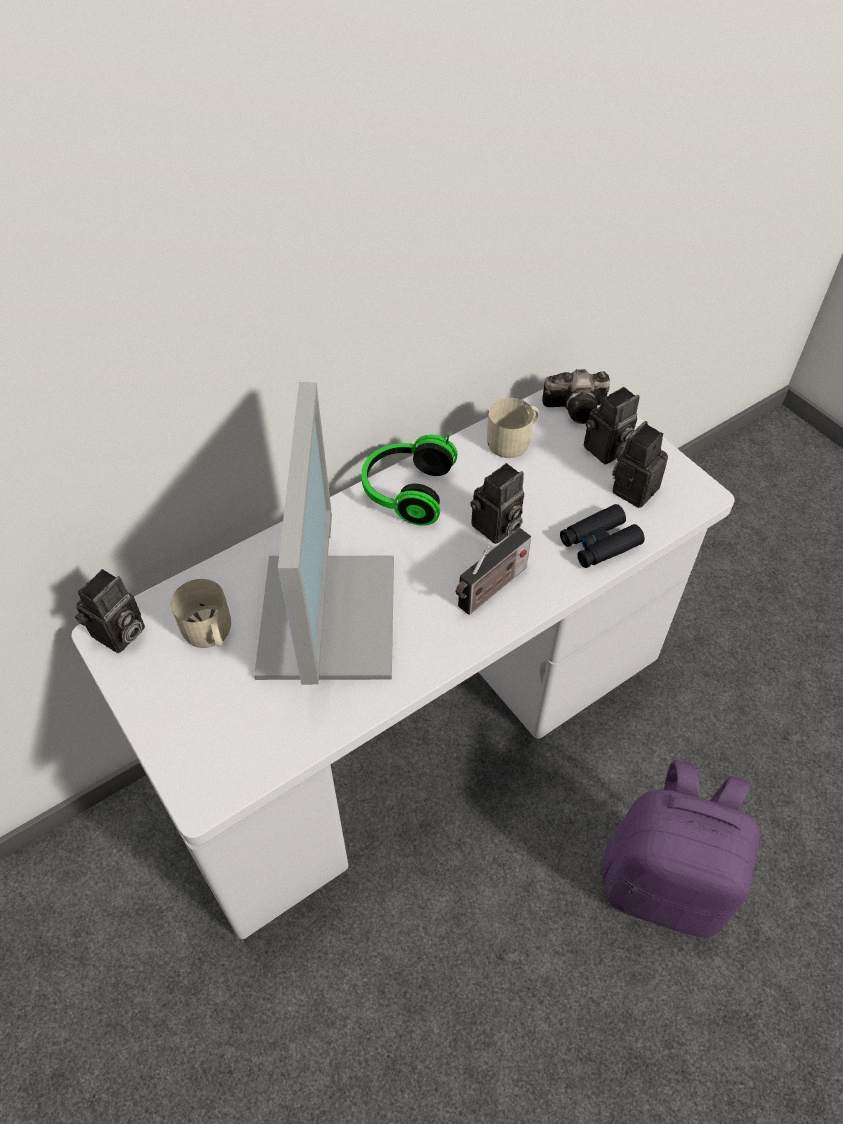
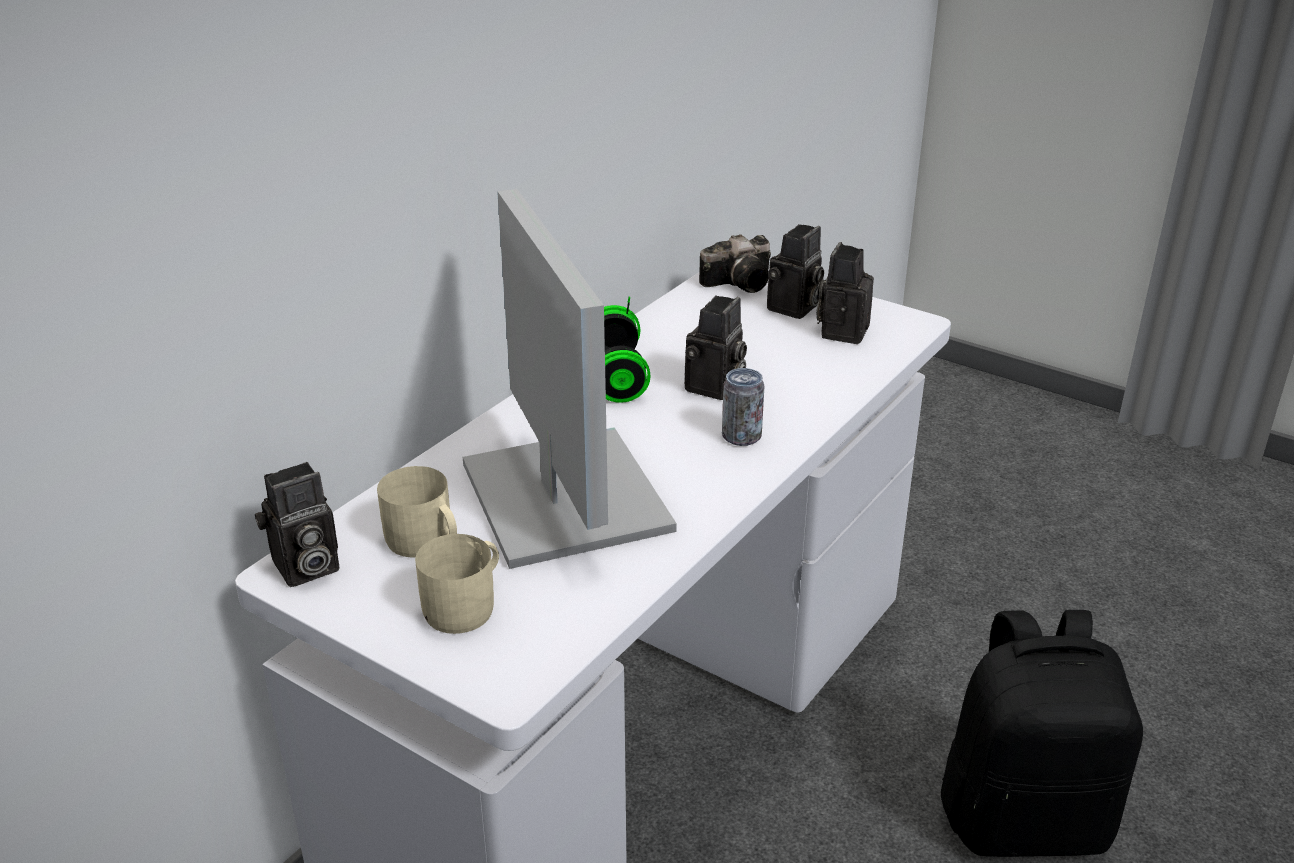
camera: 20 degrees left, 20 degrees down
(119, 635) = (304, 569): camera -> camera turned 45 degrees clockwise
(490, 590) = (741, 436): radio -> can
(513, 441) = (688, 319): beige mug -> beige mug (467, 606)
(599, 543) = (835, 378): black binoculars -> none
(665, 882) = (1024, 818): purple backpack -> black backpack

